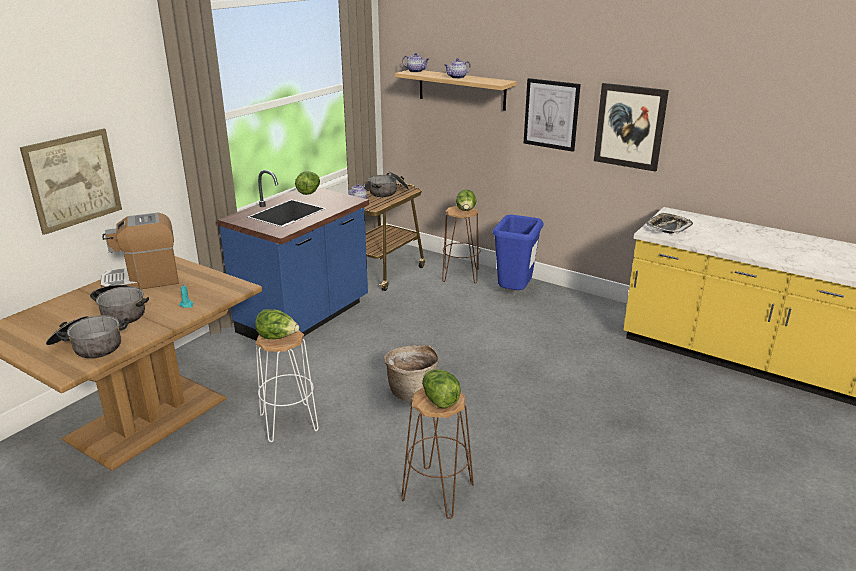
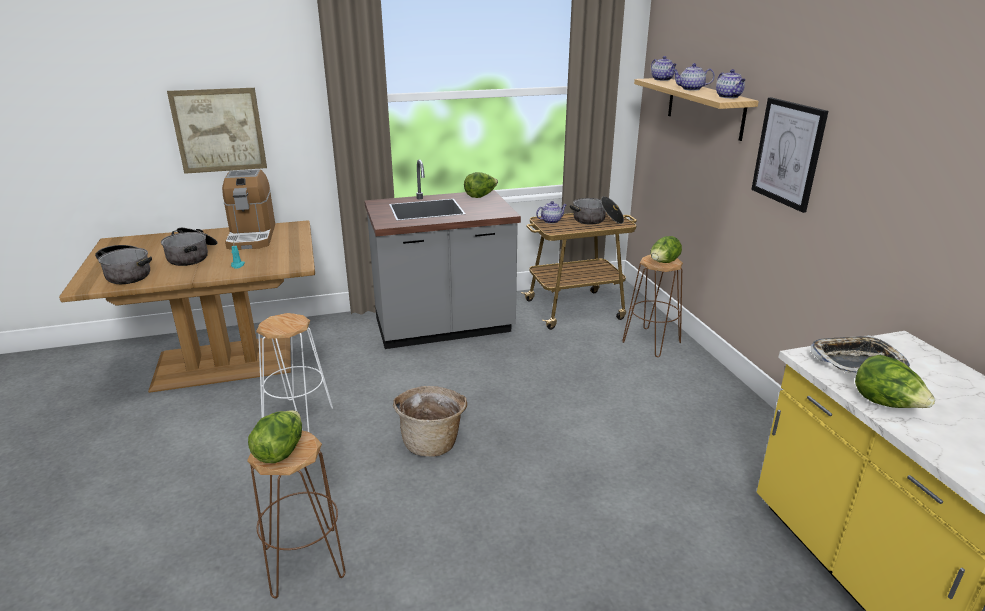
camera: 40 degrees right, 0 degrees up
(143, 280) = (252, 236): coffee machine -> coffee machine turned 120 degrees counterclockwise
(277, 337) = (279, 323): lettuce -> lettuce (886, 404)
(305, 318) = (444, 328): blue counter -> grey counter
(495, 80) = (729, 97): none -> teapot
(514, 294) = (687, 386): blue trash can -> none
(630, 126) = (881, 187): picture -> none

